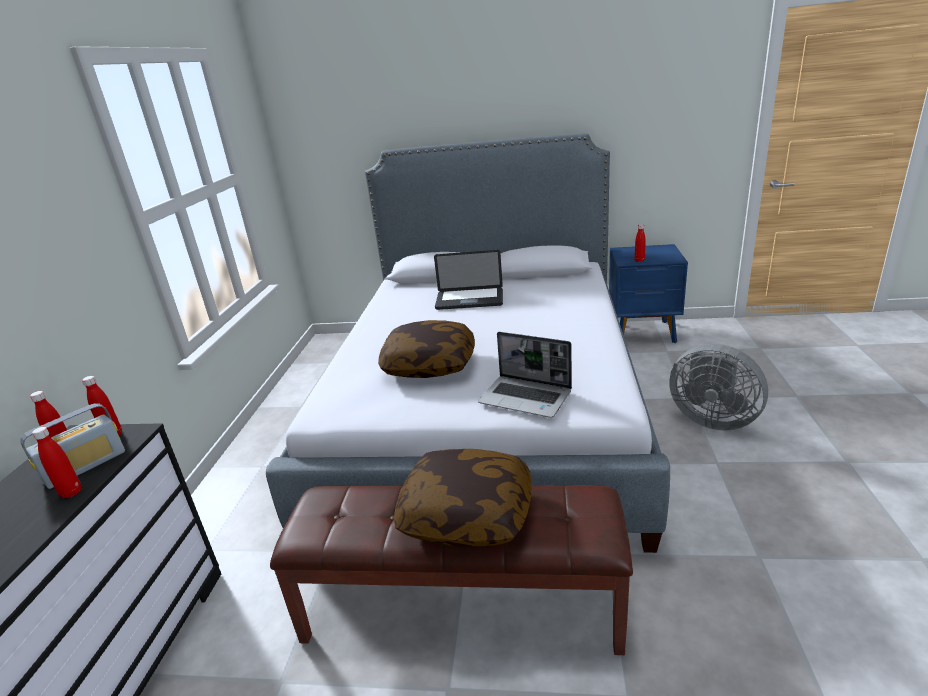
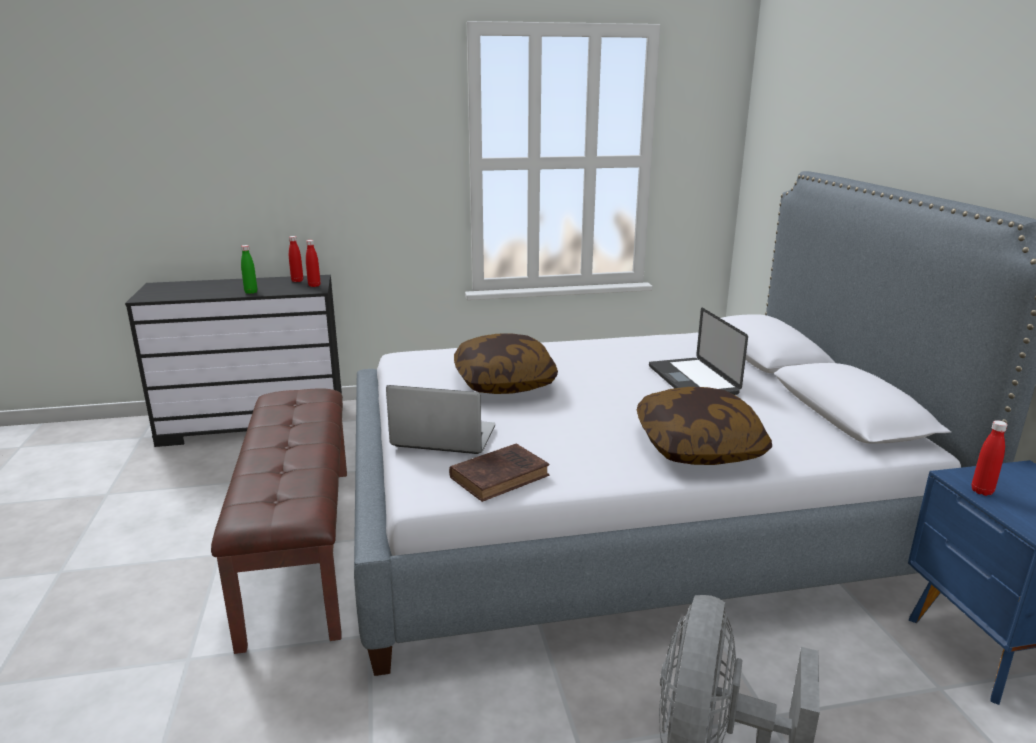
camera: 70 degrees right, 5 degrees down
(71, 492) = (251, 292): red bottle -> green bottle
(85, 466) = (279, 288): radio -> none
(467, 514) = (287, 452): pillow -> pillow (699, 447)
(526, 397) = (442, 438): laptop -> laptop turned 90 degrees clockwise
(597, 377) = (501, 476): none -> brown book

